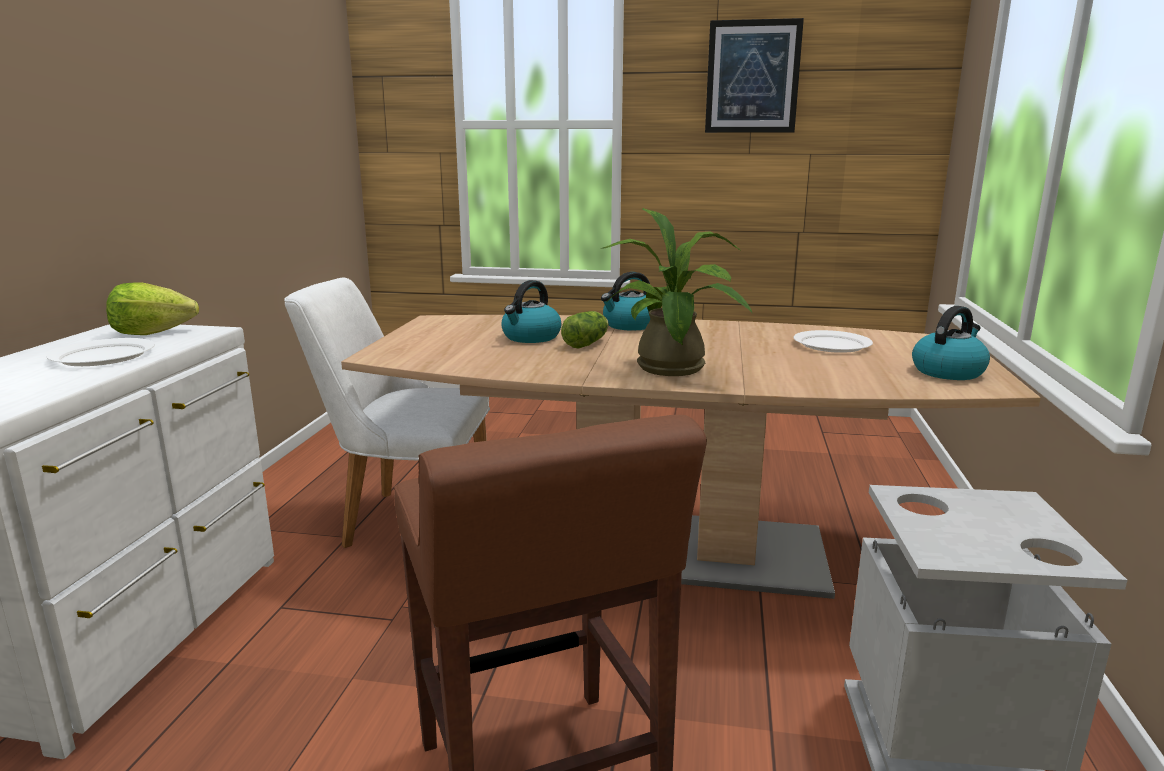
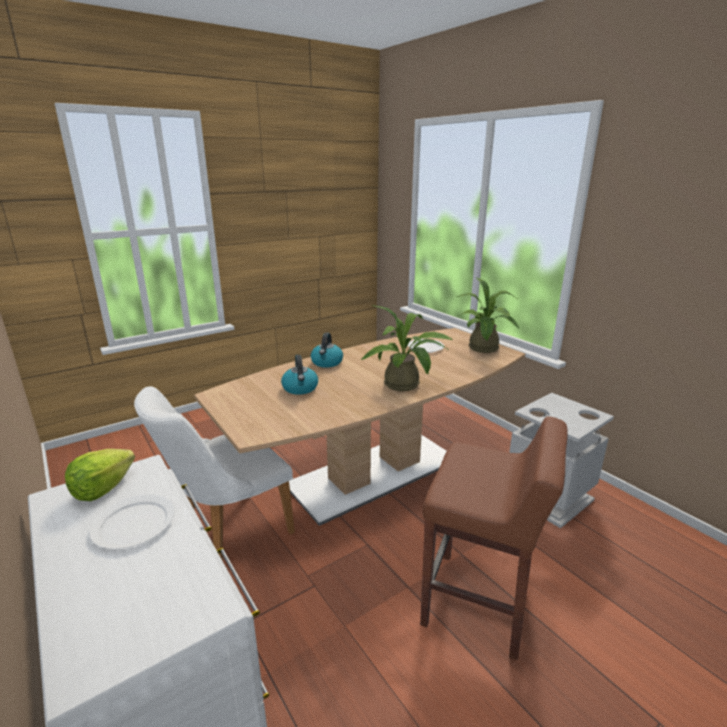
camera: 45 degrees left, 5 degrees up
(588, 343) = (335, 382): lettuce -> none
(752, 77) = (286, 195): picture -> none
(948, 371) = (484, 350): kettle -> potted plant

